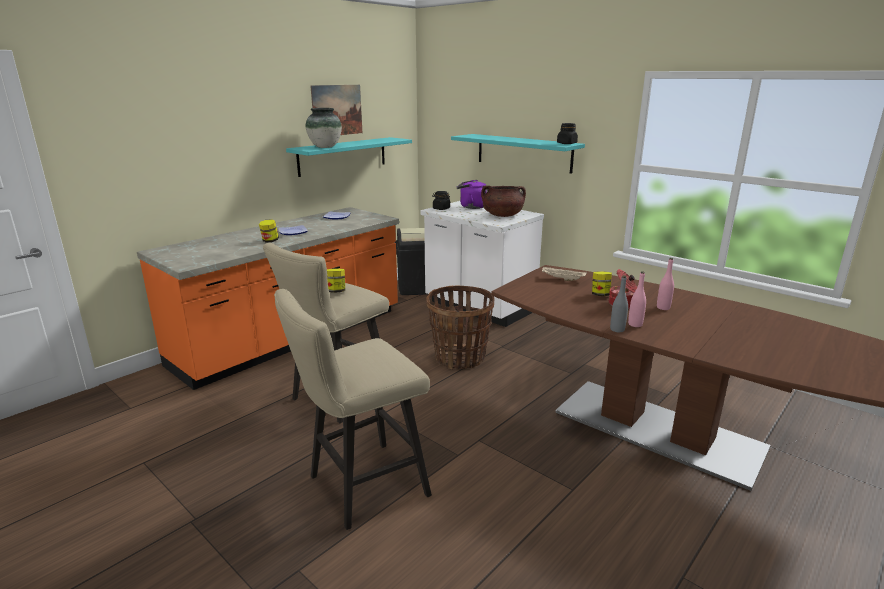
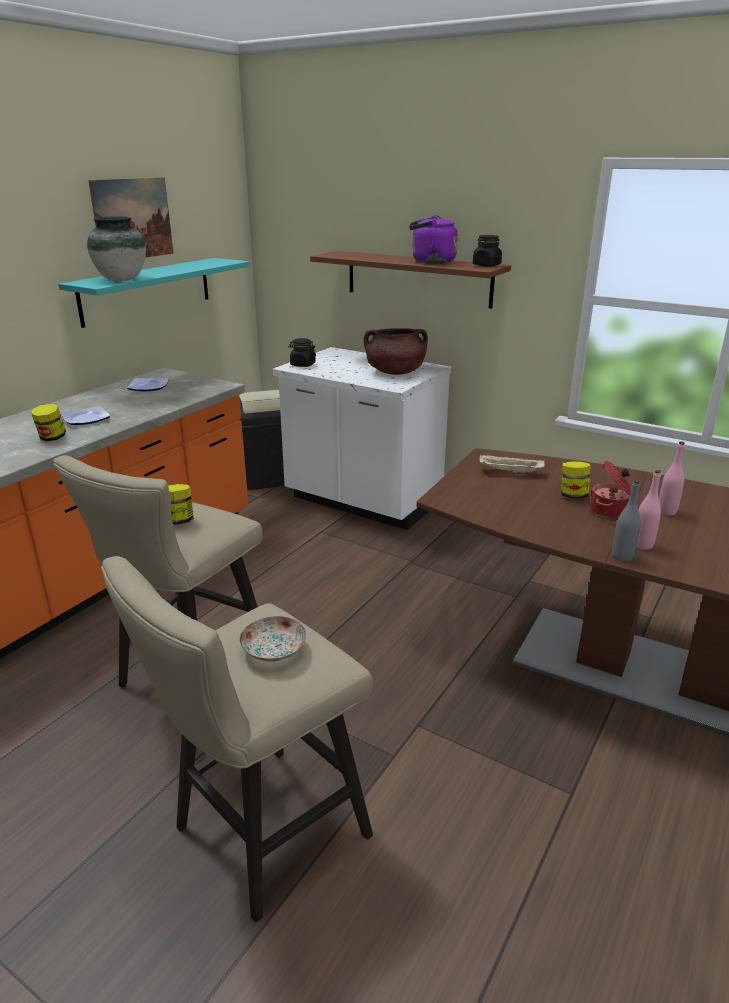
camera: 10 degrees left, 5 degrees up
(371, 357) = (273, 649): none -> plate
(460, 358) = (356, 587): basket -> none
(471, 207) = (345, 359): purple kettle -> purple kettle (430, 262)
(523, 153) = (418, 278): turquoise shelf -> brown shelf

